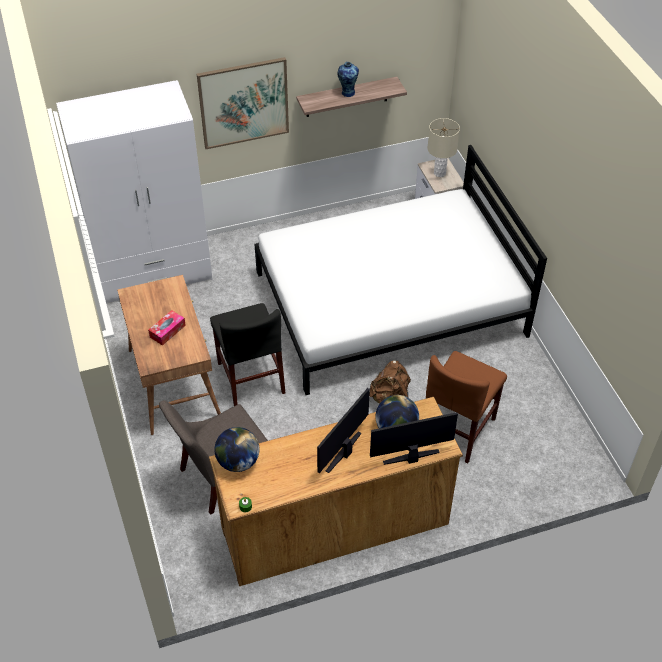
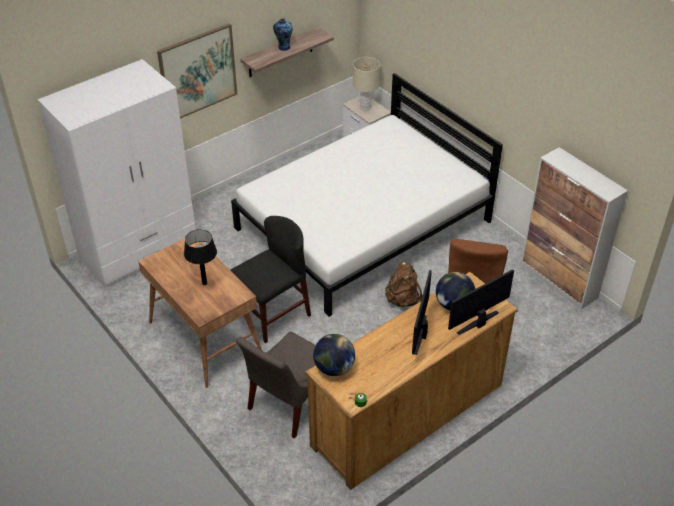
camera: 20 degrees left, 5 degrees down
(167, 331) = (204, 283): tissue box -> black table lamp
(250, 378) = (273, 315): black chair -> black chair turned 90 degrees counterclockwise
(571, 426) = (559, 281): none -> cabinet

